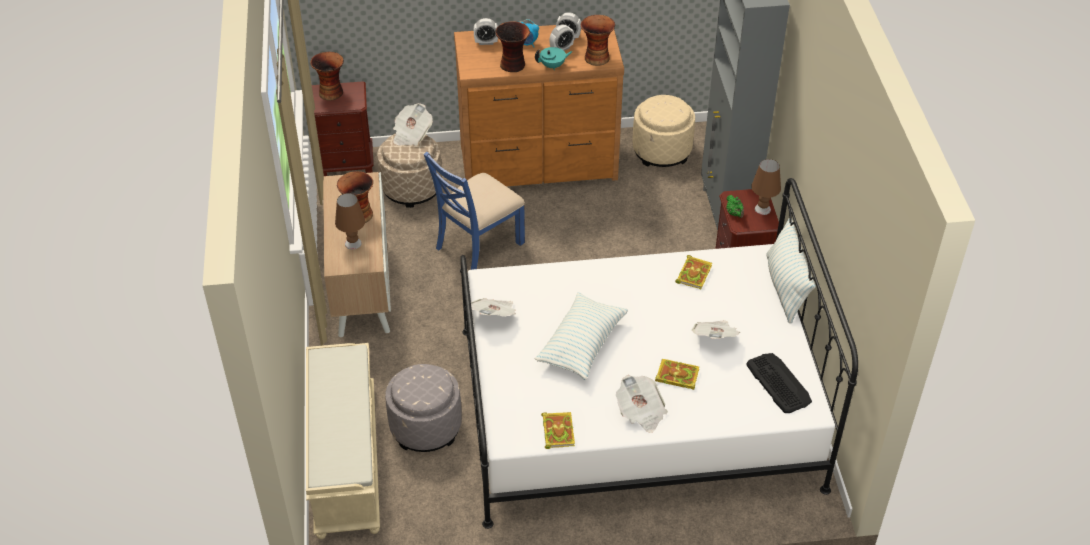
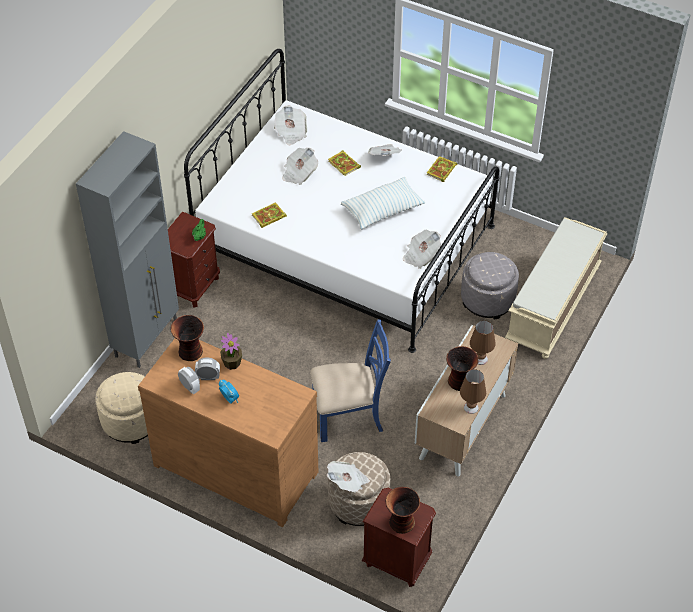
camera: 145 degrees left, 5 degrees up
(486, 42) = (261, 420): alarm clock -> none
(513, 65) = (261, 382): vase -> none
(553, 66) = (232, 363): turquoise teapot -> potted plant
(762, 209) = (177, 230): brown table lamp -> brown table lamp (471, 407)
(778, 383) = (291, 132): keyboard -> newspaper
(785, 287) = (223, 179): pillow -> none

